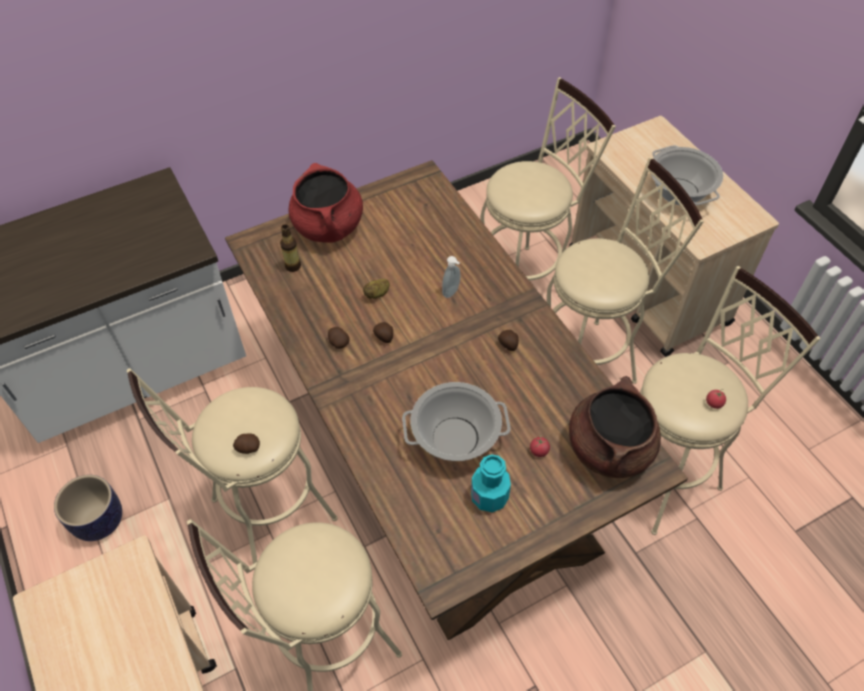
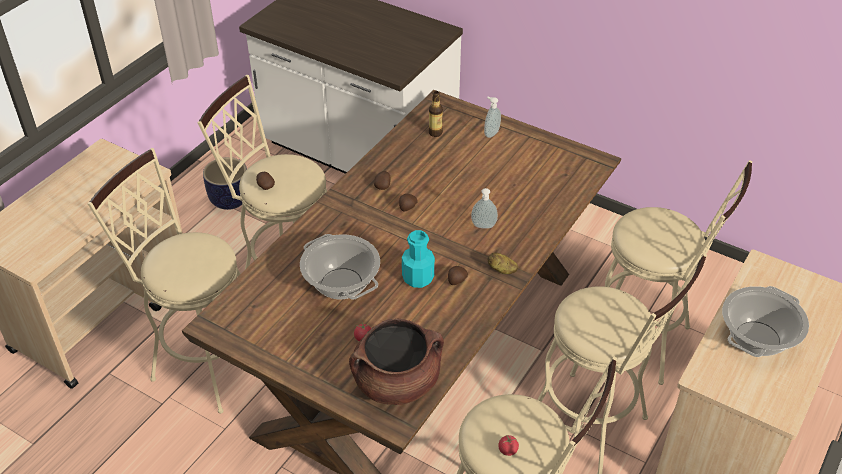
camera: 60 degrees right, 10 degrees down
(328, 226) = (491, 133): red cooking pot -> soap dispenser
(377, 294) = (446, 186): potato -> potato (502, 270)
(489, 496) = (301, 323): turquoise bottle -> turquoise bottle (418, 278)

